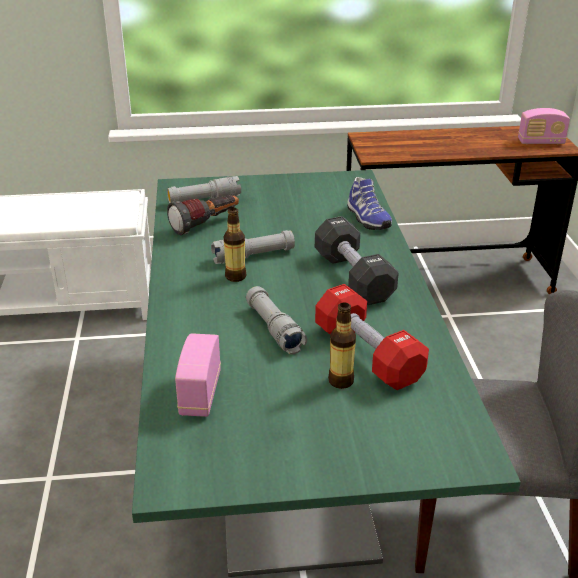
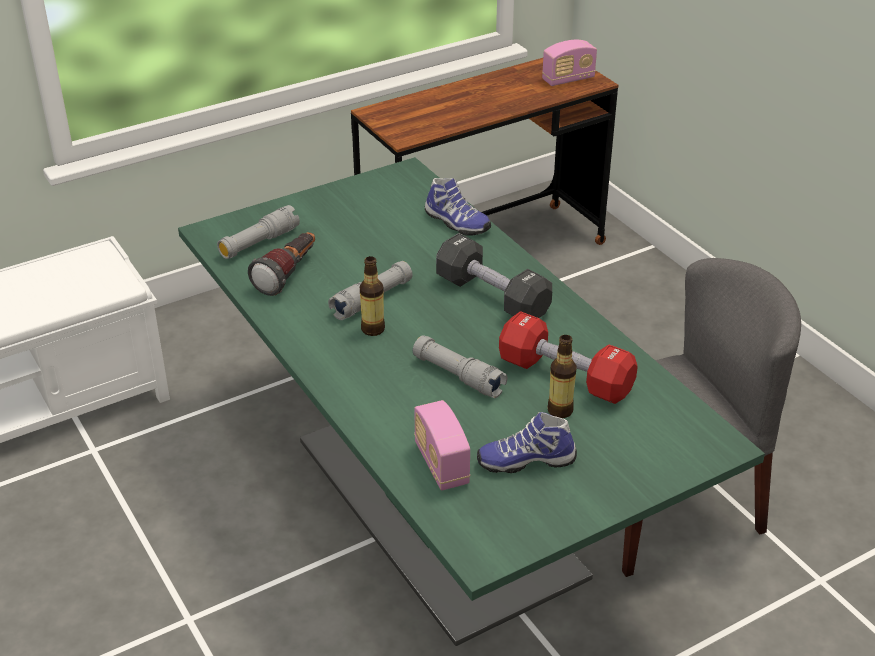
camera: 25 degrees left, 5 degrees up
(276, 413) = (526, 460): none -> shoe

